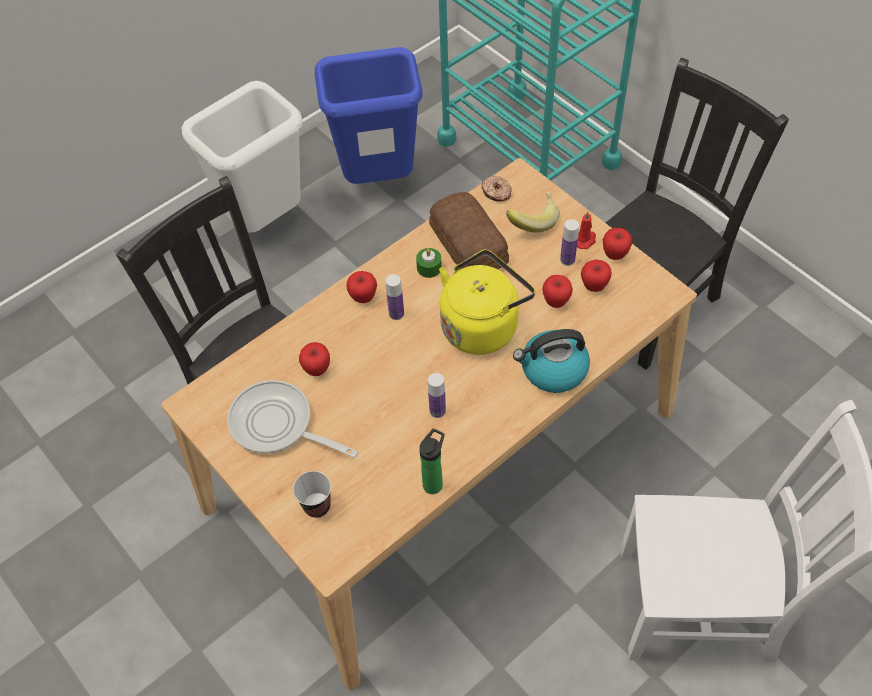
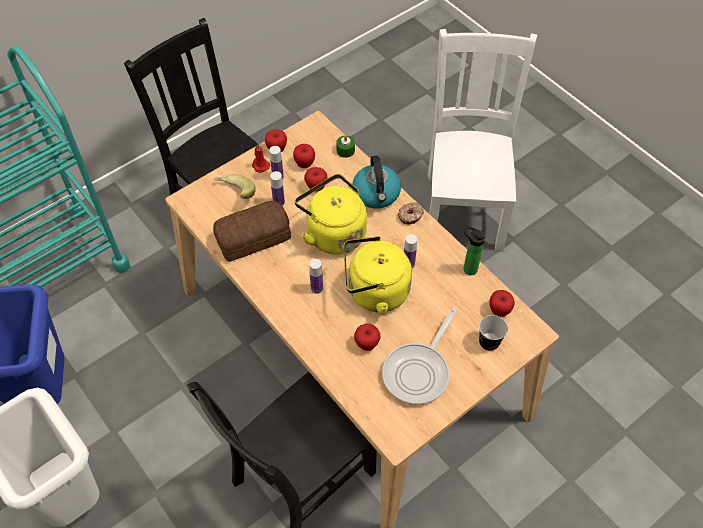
camera: 90 degrees left, 0 degrees up
(363, 297) = (297, 311): apple -> apple (499, 310)
(392, 374) = (374, 292): none -> yellow kettle
(429, 268) = (273, 265): green candle -> green candle (345, 150)
(496, 192) = (201, 216): donut -> donut (410, 216)
(525, 264) = (279, 202): none -> bottle

